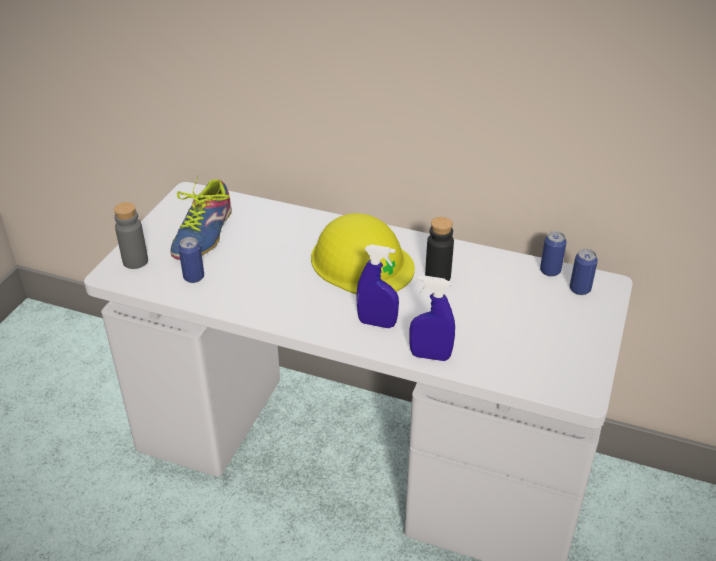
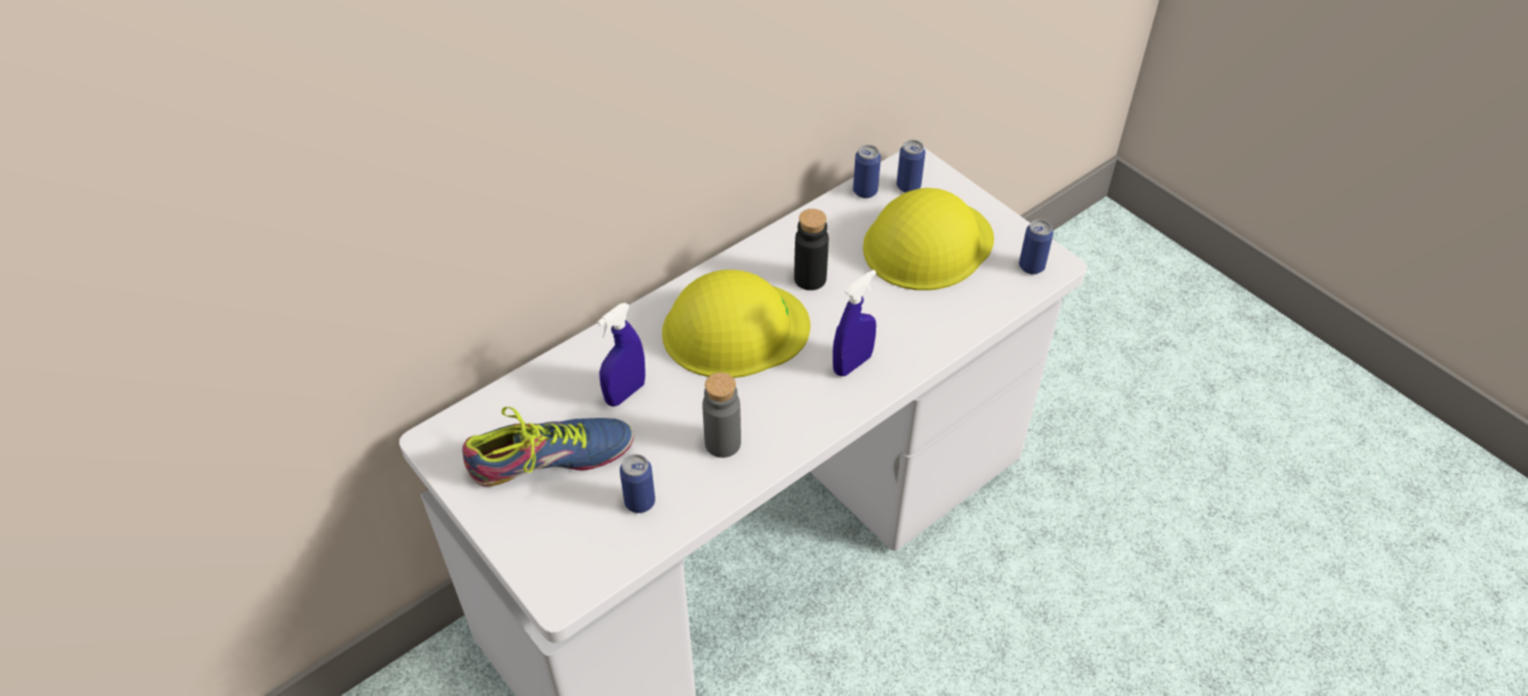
camera: 60 degrees left, 10 degrees up
(135, 261) = (552, 555): grey bottle -> grey bottle (722, 443)
(204, 233) = (550, 458): shoe -> shoe turned 60 degrees counterclockwise
(430, 356) = (933, 345): blue spray bottle -> blue spray bottle (625, 393)
(530, 319) = (927, 244): none -> yellow hard hat
(565, 382) = (1031, 266): none -> can

